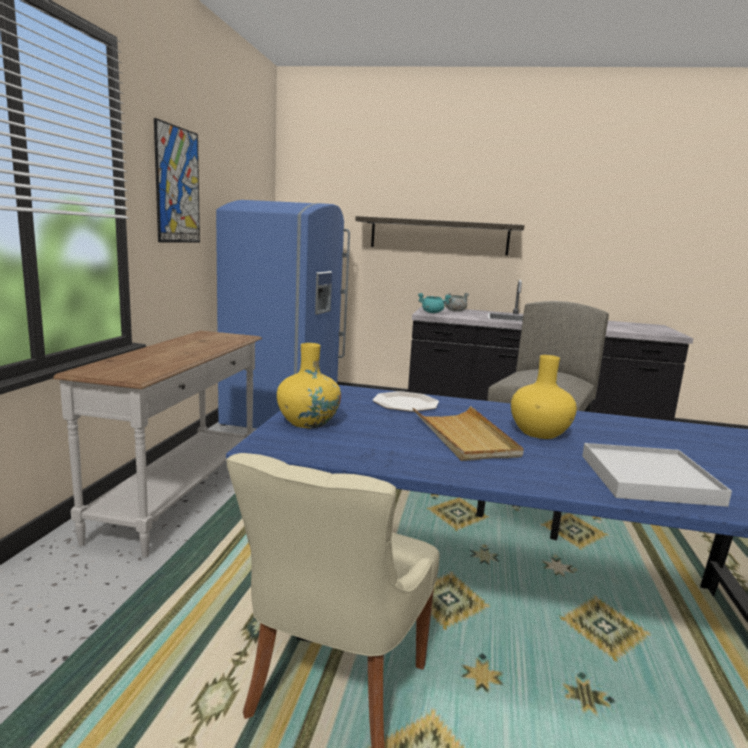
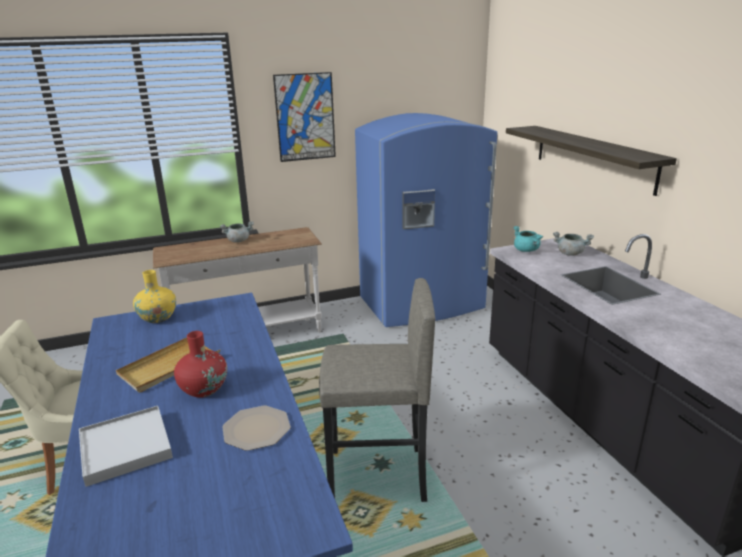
camera: 60 degrees right, 10 degrees up
(166, 348) = (238, 240): none -> grey cooking pot
(406, 403) = (230, 330): plate -> plate (256, 429)
(539, 433) = (204, 389): yellow vase -> red vase

